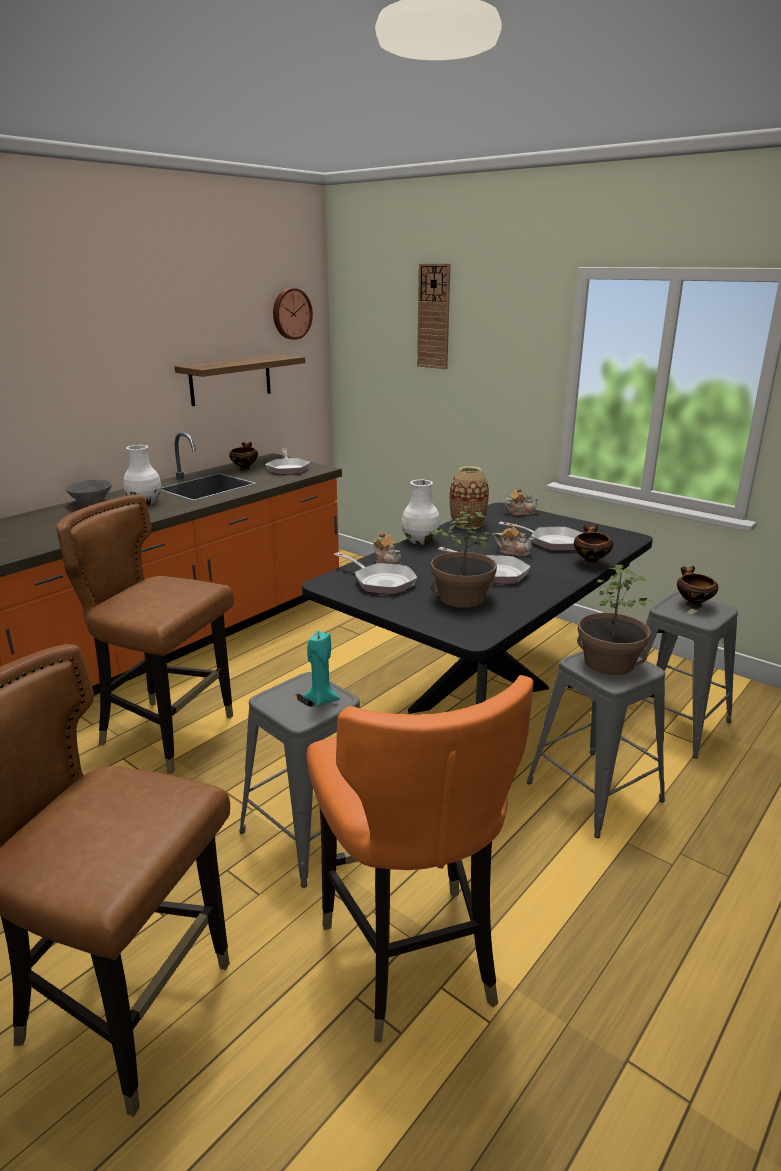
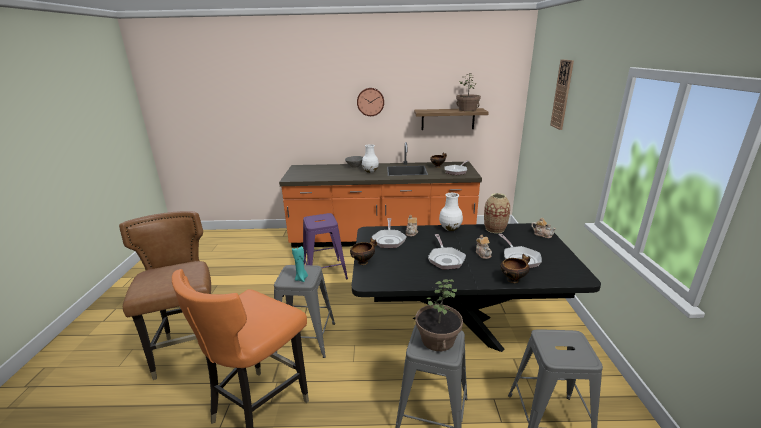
camera: 50 degrees right, 0 degrees up
(168, 733) = (324, 273): brown chair -> purple stool
(291, 314) = (496, 86): wall clock -> wall clock (370, 101)
(462, 597) = (403, 263): potted plant -> potted plant (467, 109)
(692, 604) = (572, 344): bowl -> bowl (363, 262)

